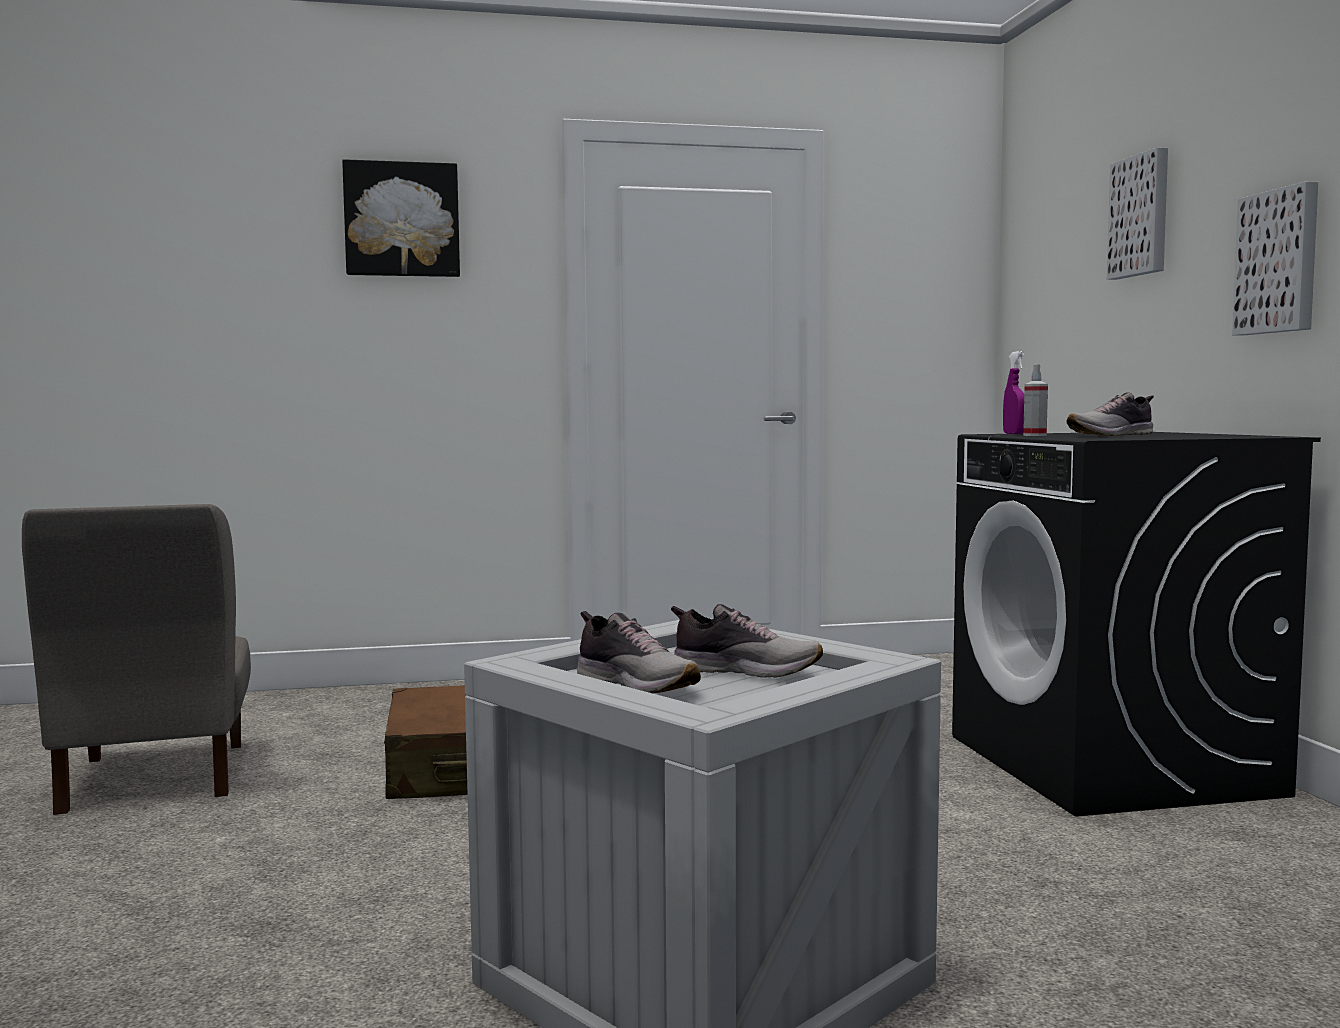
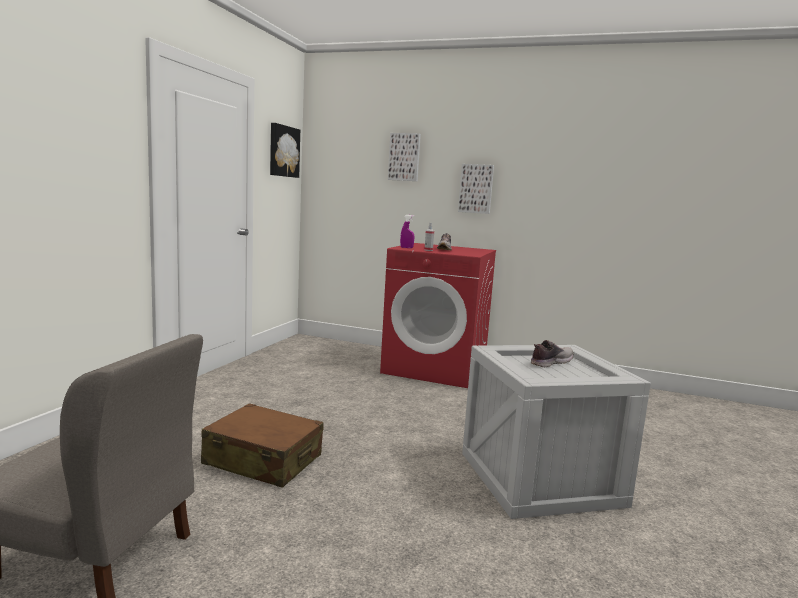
camera: 60 degrees left, 5 degrees up
(402, 220) = (54, 87): picture -> picture (283, 151)
(637, 685) = (559, 376): shoe -> none
(1111, 765) = (435, 368): black washing machine -> red washing machine

